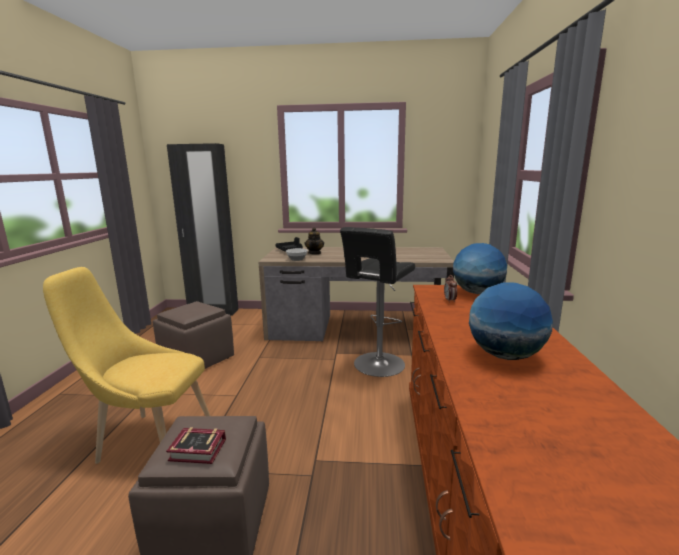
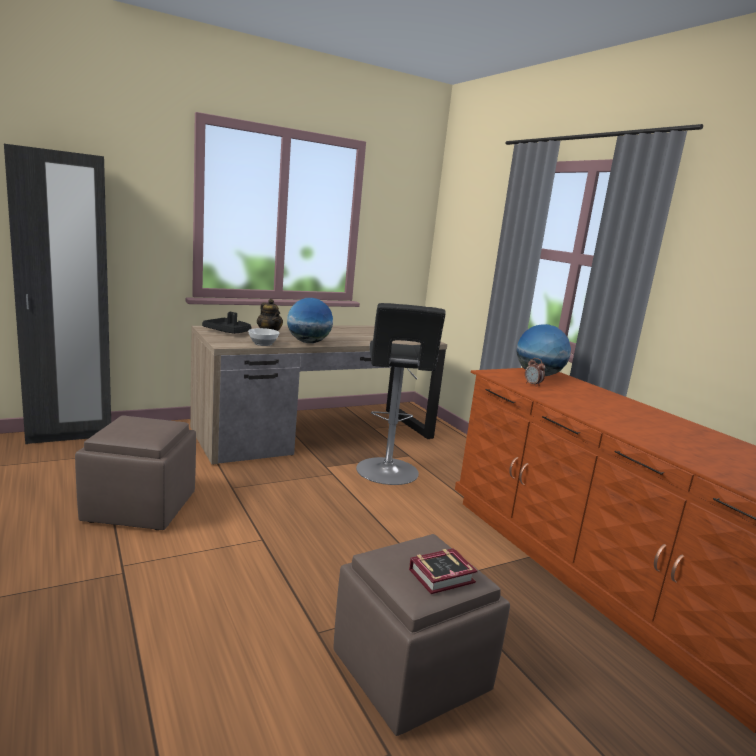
camera: 35 degrees left, 0 degrees up
(149, 440) = (212, 621): yellow chair -> none
(505, 355) = (650, 426): globe -> globe (308, 342)

